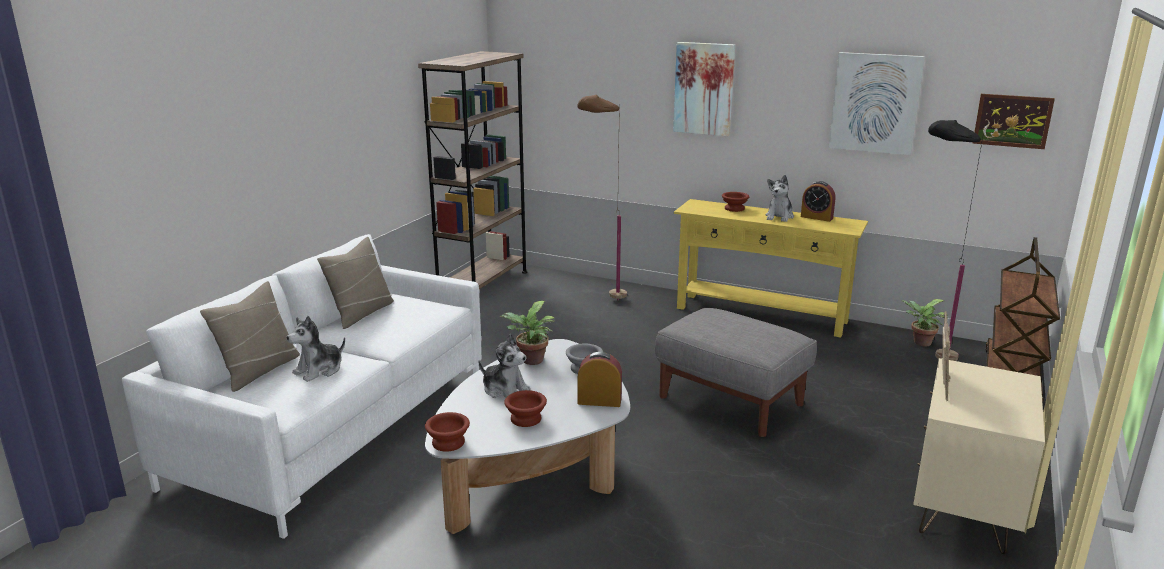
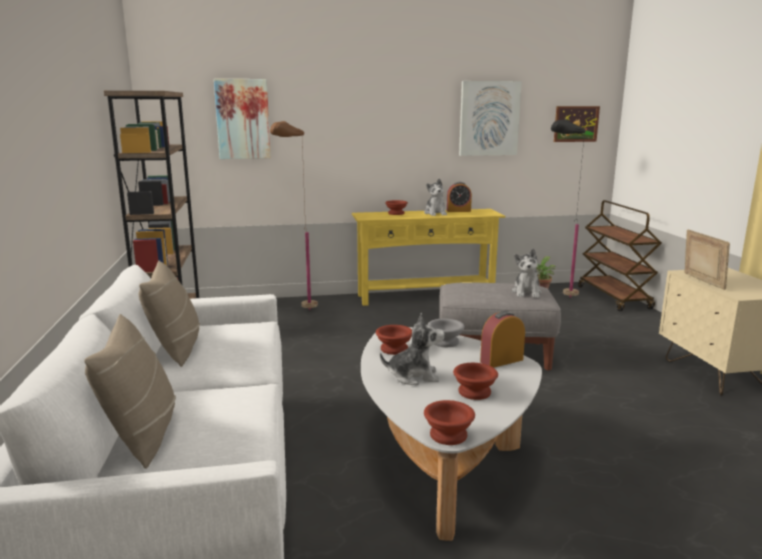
camera: 35 degrees left, 5 degrees down
(319, 370) = (222, 411): plush toy -> plush toy (526, 292)
(530, 361) = (393, 349): potted plant -> brown bowl
(704, 88) = (357, 117): picture -> picture (243, 119)

